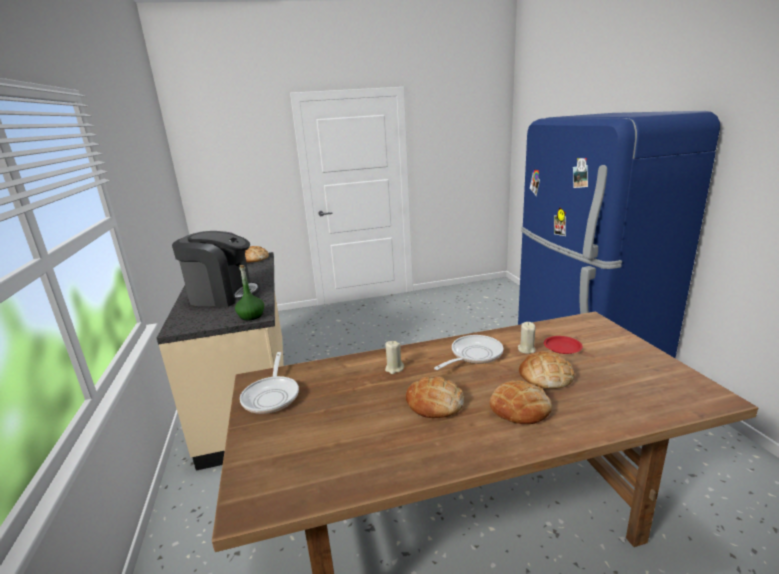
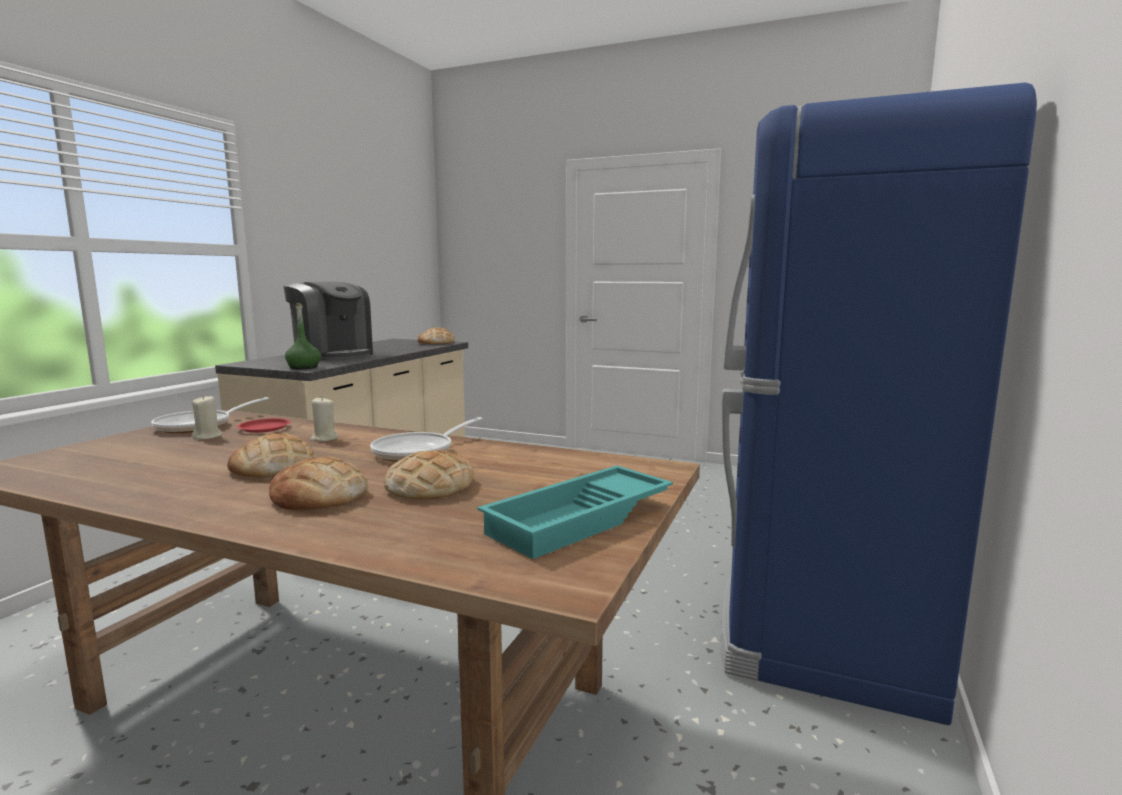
camera: 35 degrees right, 10 degrees down
(473, 355) = (419, 451): frying pan -> frying pan turned 135 degrees clockwise
(526, 349) = (486, 464): beige candle -> beige candle (208, 436)
(562, 347) = (532, 475): red plate -> red plate (264, 428)
(643, 364) = (581, 520): none -> turquoise tray

